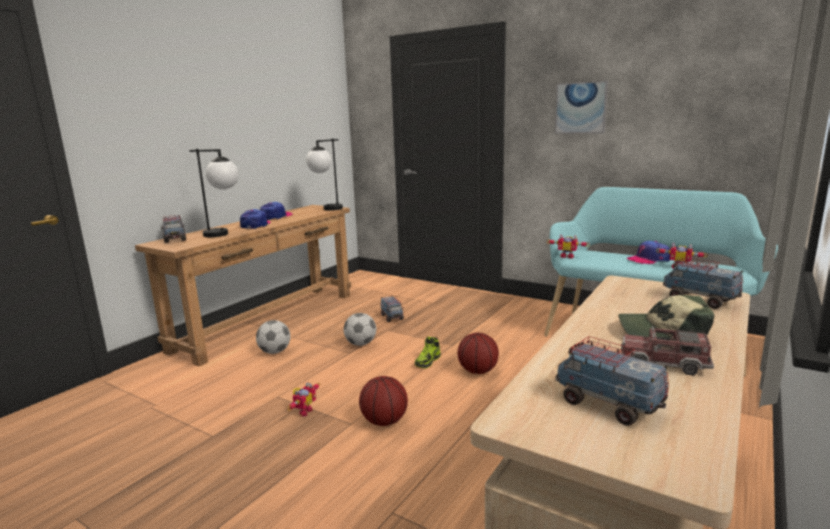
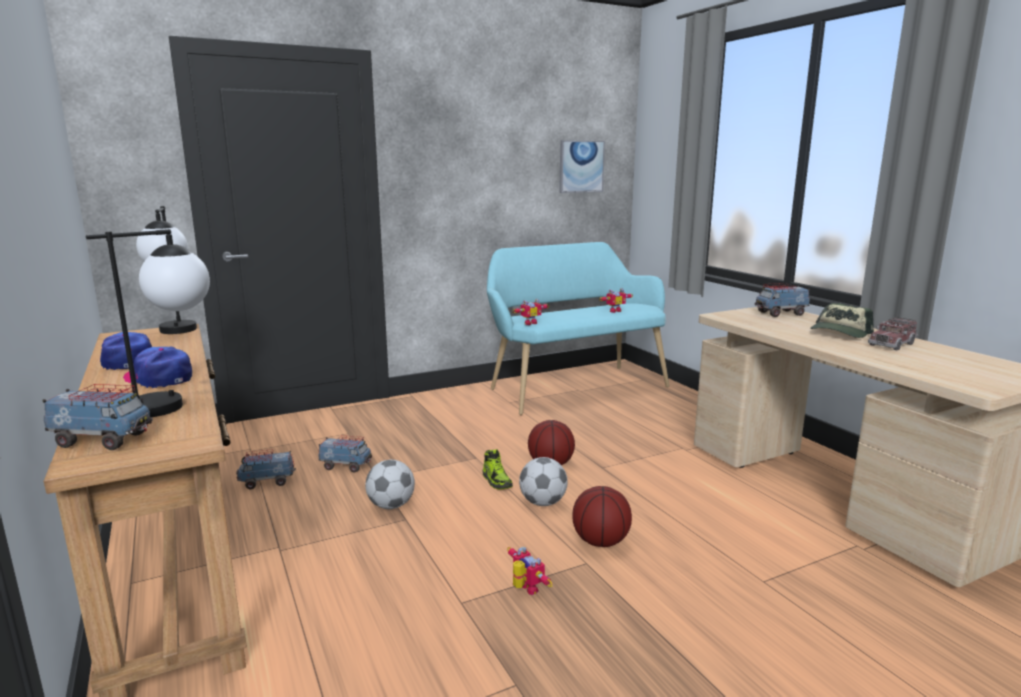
camera: 60 degrees left, 0 degrees up
(275, 352) = (310, 576): football -> football (542, 503)
(580, 108) = (467, 164): picture -> picture (581, 166)
(607, 405) = (954, 366): toy truck -> toy truck (267, 482)
(648, 259) = (581, 310): cap -> none

